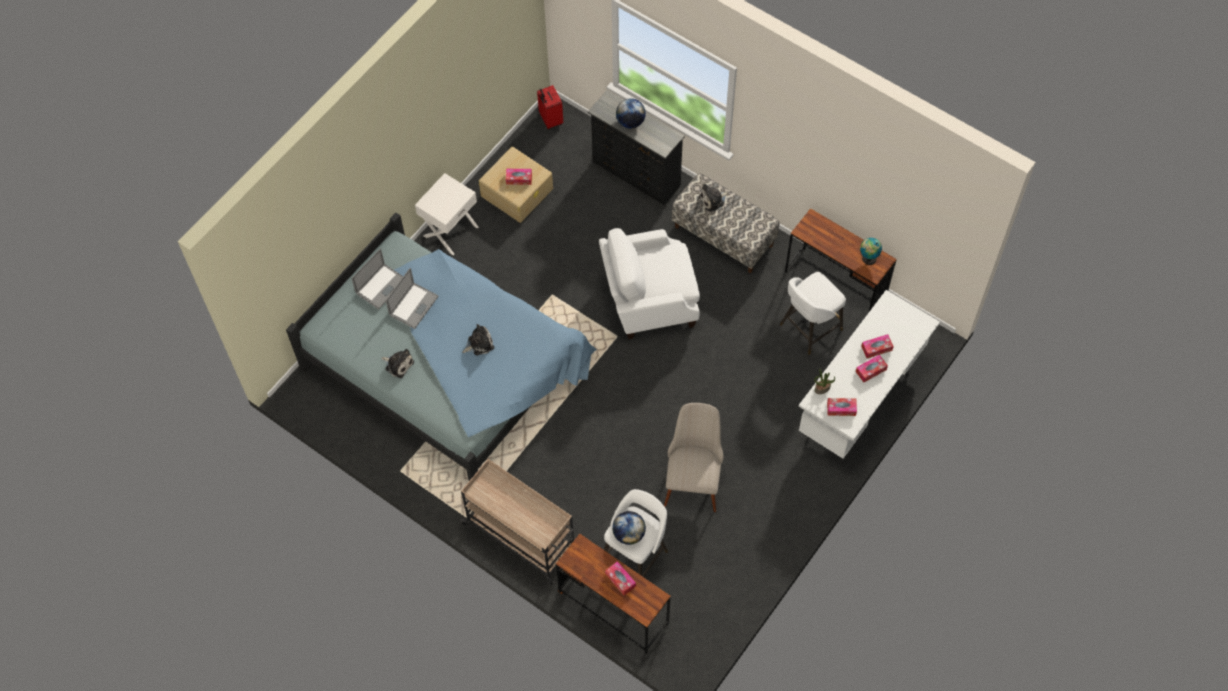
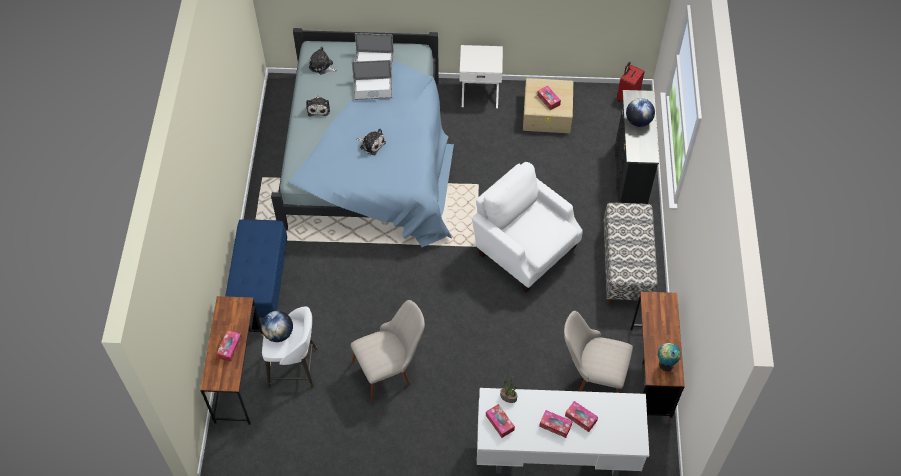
camera: 55 degrees right, 5 degrees down
(522, 537) = (260, 282): beige cart -> blue bench
(713, 200) = (634, 228): plush toy -> plush toy (322, 66)
(809, 328) = (592, 376): white stool -> beige chair

